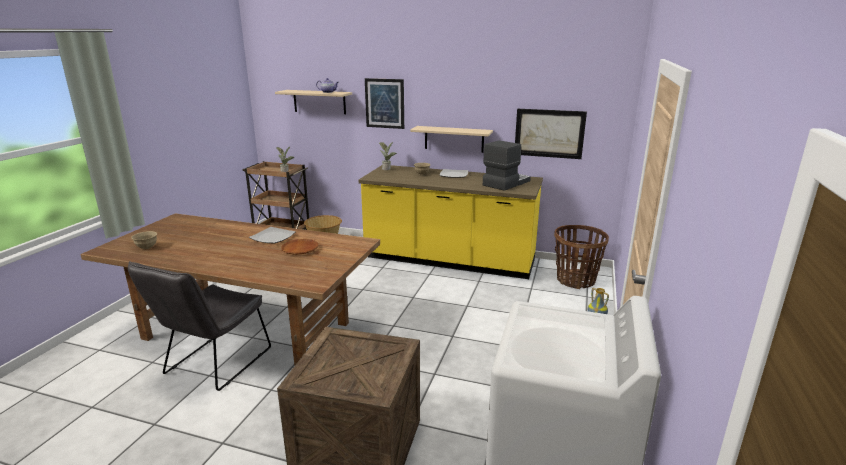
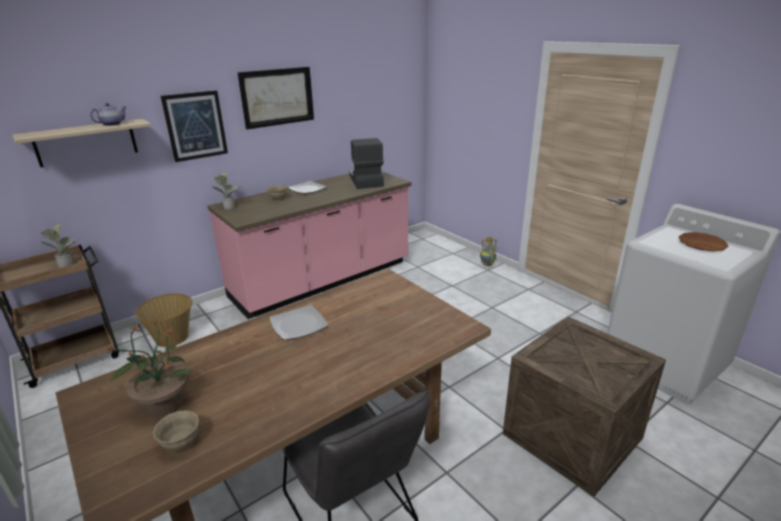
camera: 55 degrees left, 5 degrees up
(175, 234) = (164, 404): none -> potted plant
(300, 249) = (361, 315): brown plate -> brown plate (701, 245)
(449, 260) = (323, 280): yellow counter -> pink counter
(454, 139) = (286, 151): beige shelf -> none
(549, 133) = (371, 124): picture -> picture (277, 97)
(575, 280) = (426, 246): basket -> none

